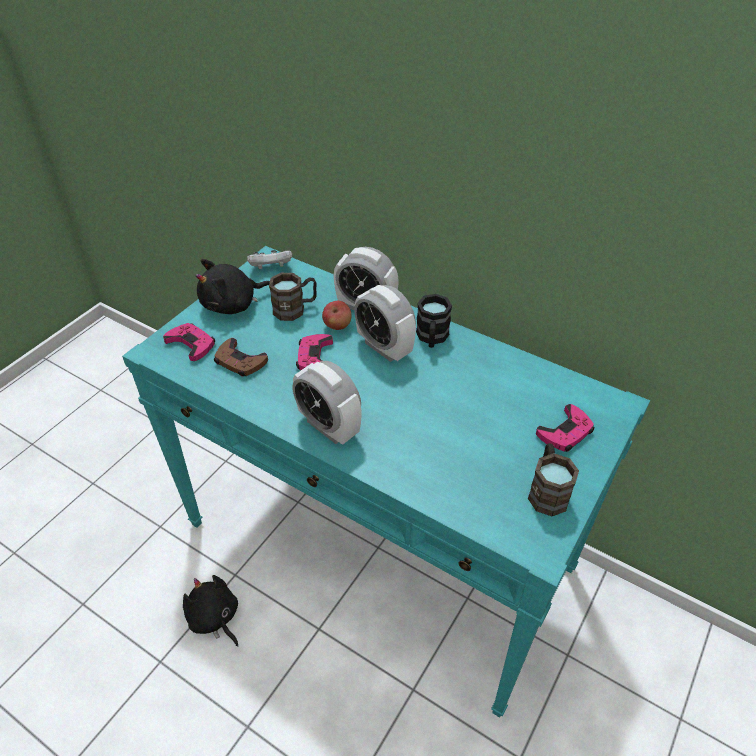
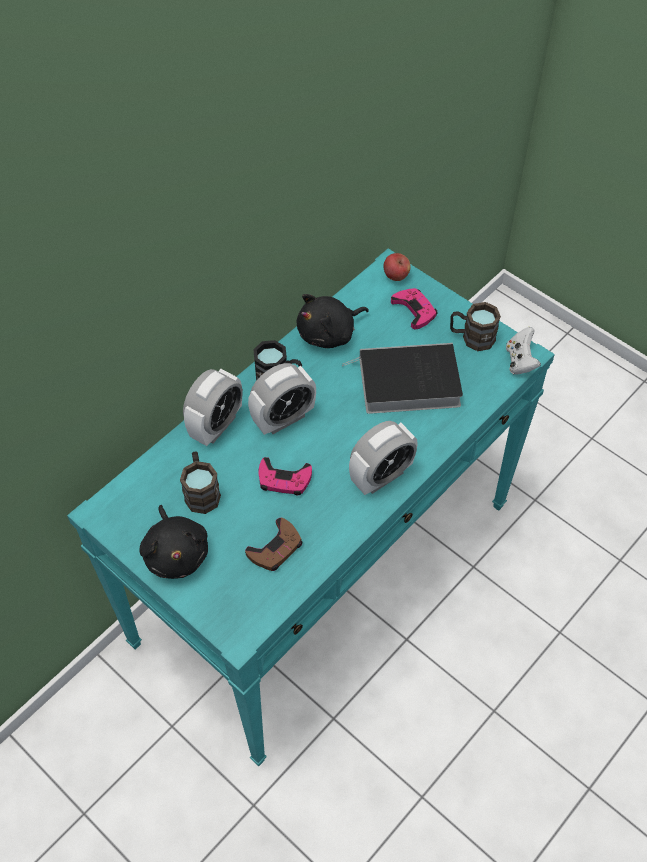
camera: 80 degrees left, 10 degrees up
(191, 344) = (236, 596): pink game controller -> none
(214, 618) = (381, 740): black plush toy -> black plush toy (329, 334)
(271, 268) = (118, 511): white game controller -> white game controller (520, 361)
(337, 326) = (240, 455): apple -> apple (396, 276)
(456, 435) = (406, 383): none -> book

